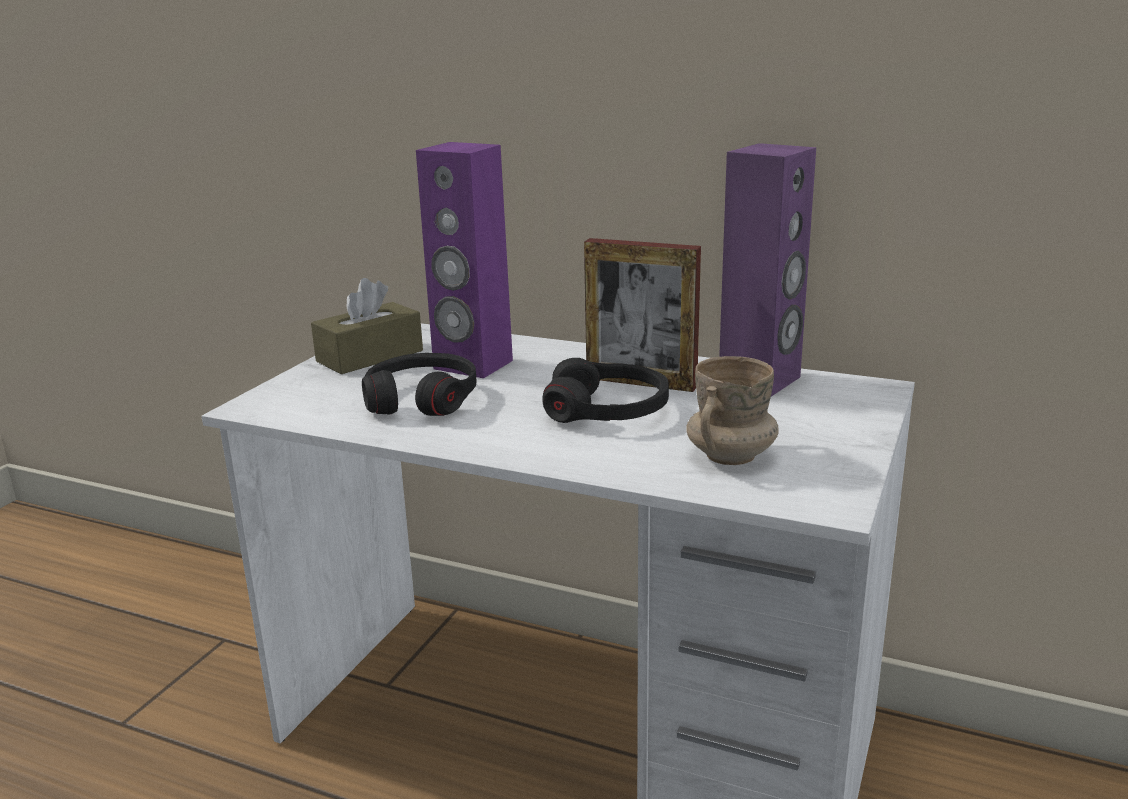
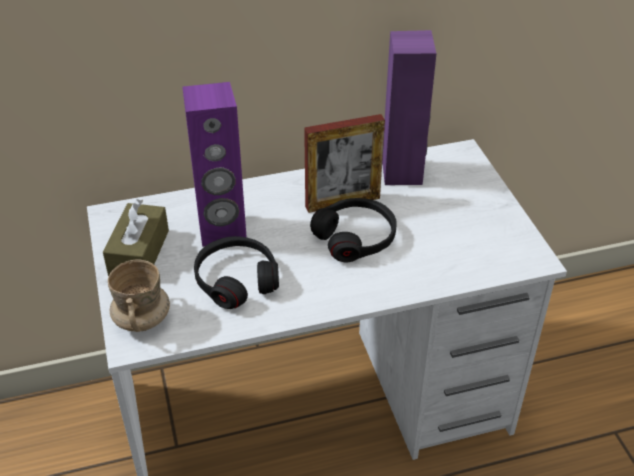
camera: 40 degrees left, 20 degrees up
(731, 457) = (457, 246): beige mug -> beige mug (142, 320)

